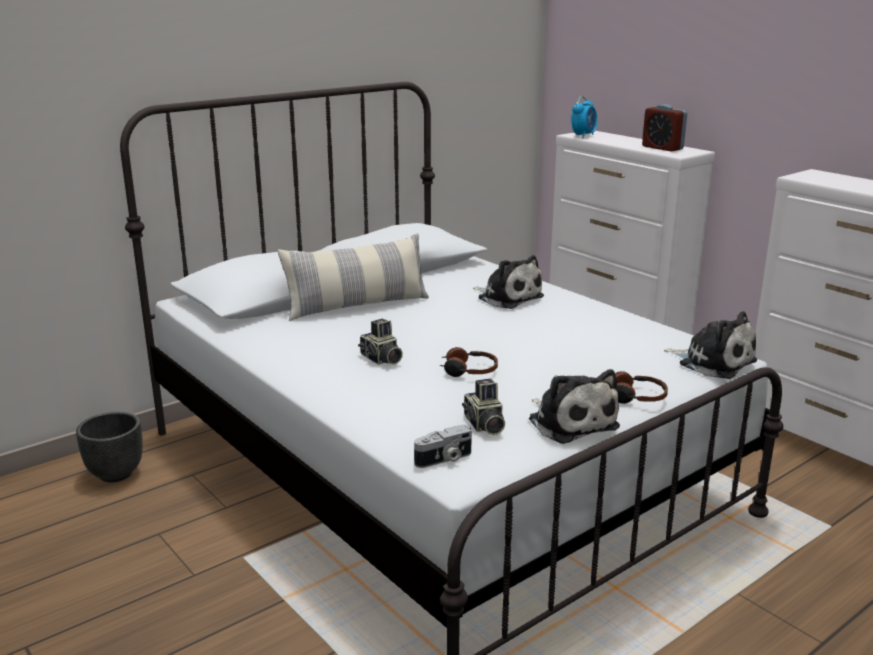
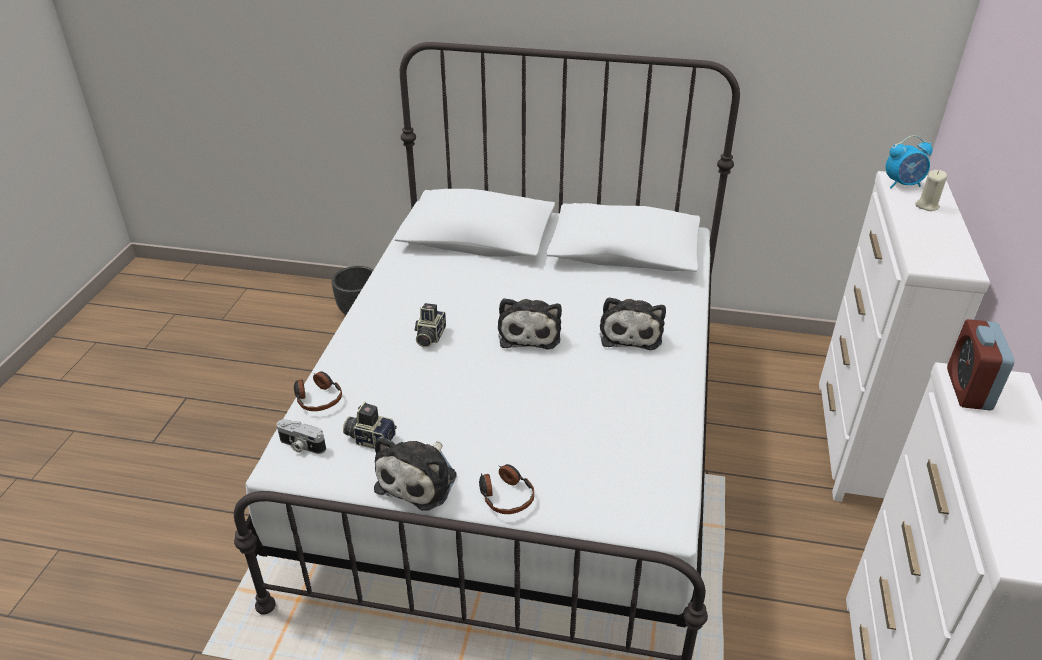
camera: 50 degrees right, 15 degrees up
(357, 306) = (511, 275): pillow -> none
(468, 371) = (456, 385): headphones -> headphones (318, 398)
(483, 425) = (370, 438): camera -> camera turned 75 degrees clockwise
(616, 139) = (927, 206): none -> beige candle
(662, 148) = (937, 245): alarm clock -> alarm clock (968, 389)
(713, 362) = (639, 515): plush toy -> plush toy (529, 332)

